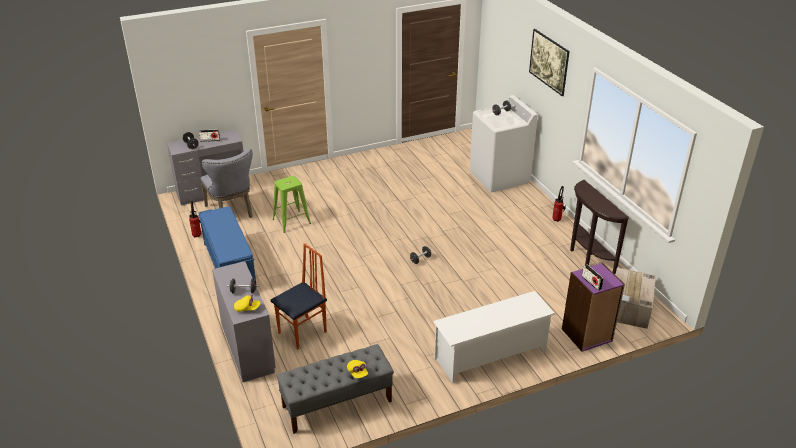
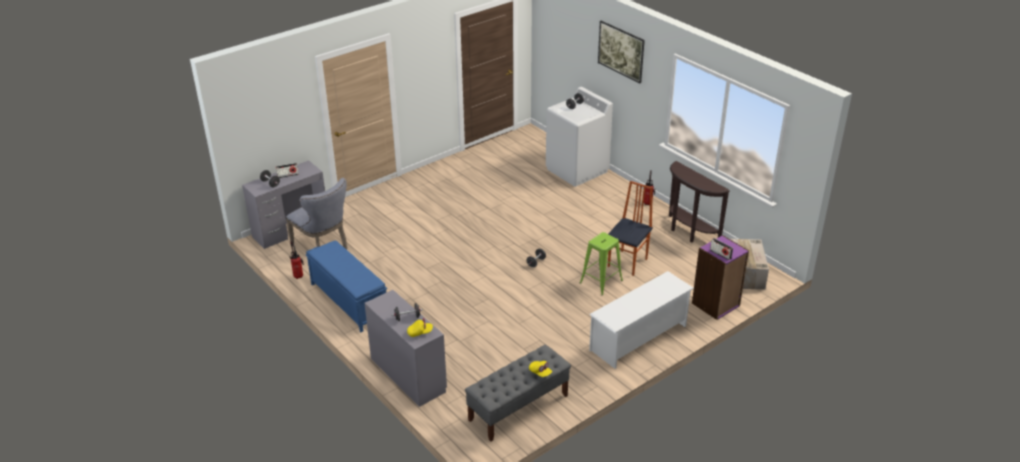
camera: 15 degrees left, 0 degrees up
(291, 221) = (390, 247): green stool -> green stool (600, 282)
(303, 332) = (455, 350): chair -> chair (628, 263)

